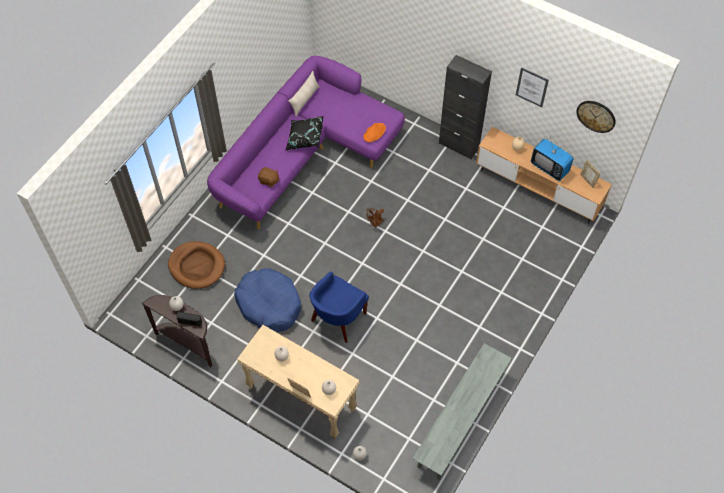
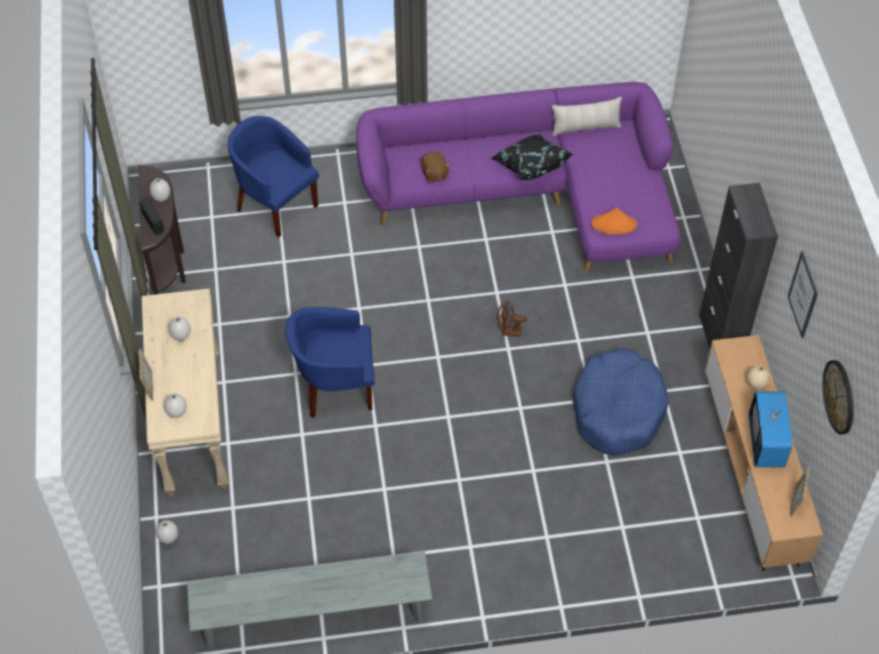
camera: 50 degrees right, 5 degrees down
(197, 266) = (275, 204): brown dog bed -> blue armchair
(269, 304) = (290, 305): blue dog bed -> blue dog bed (618, 409)

